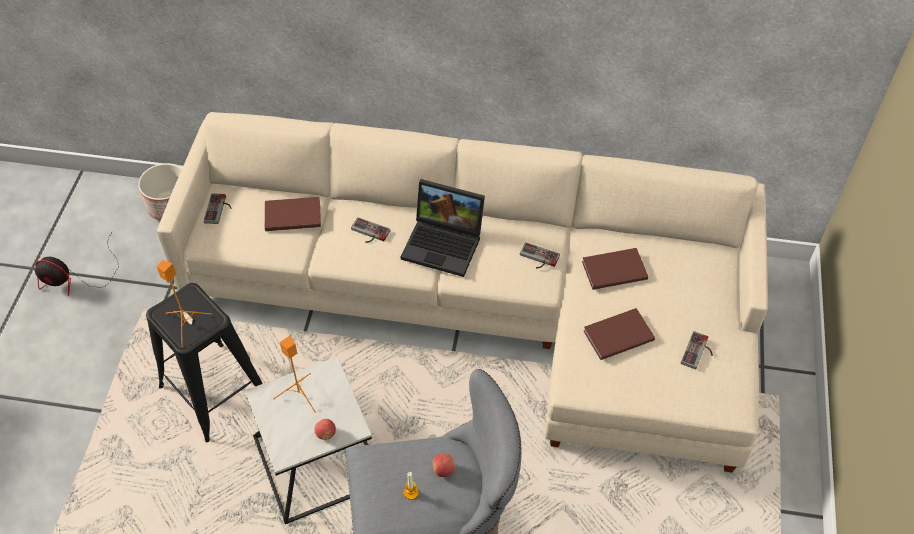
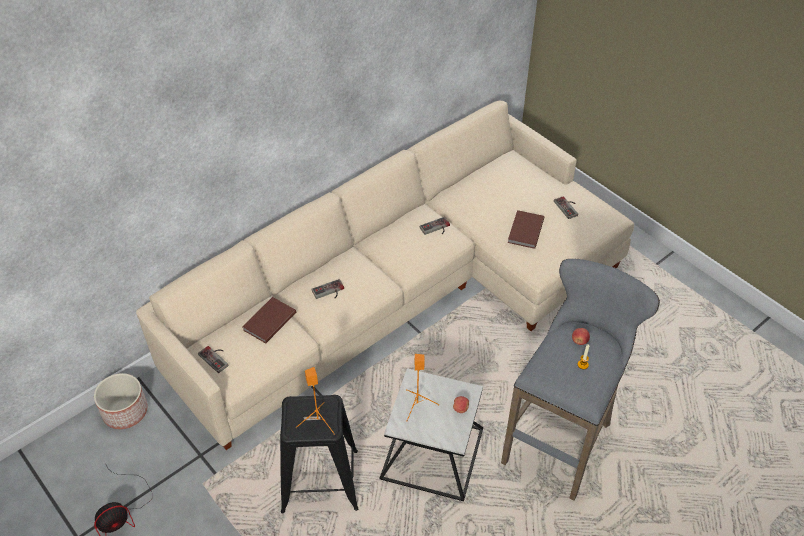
camera: 50 degrees left, 5 degrees down
(445, 243) = (378, 262): laptop -> none
(613, 269) = (478, 203): brown book -> none

